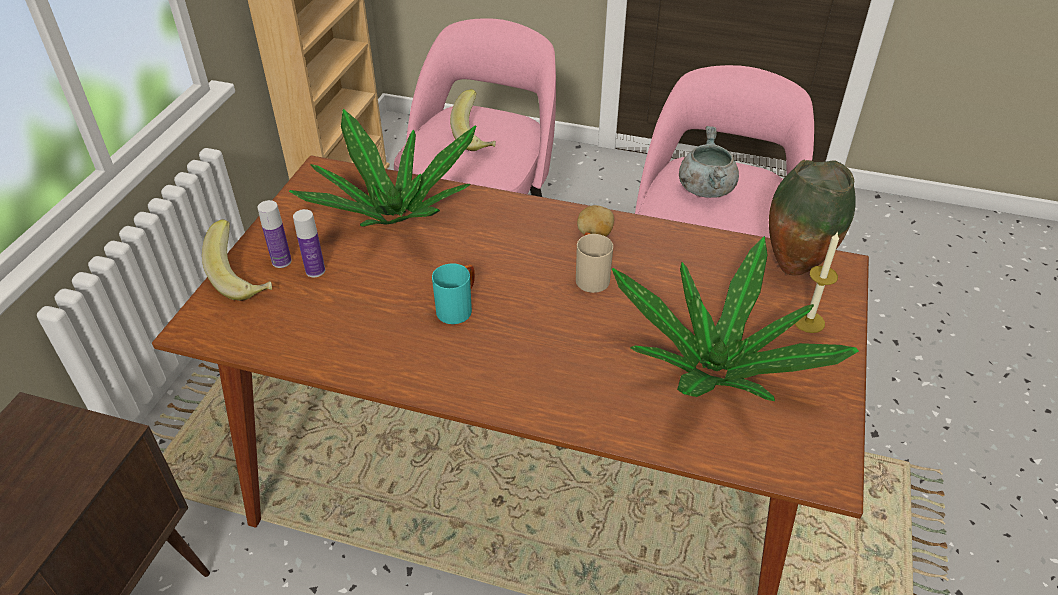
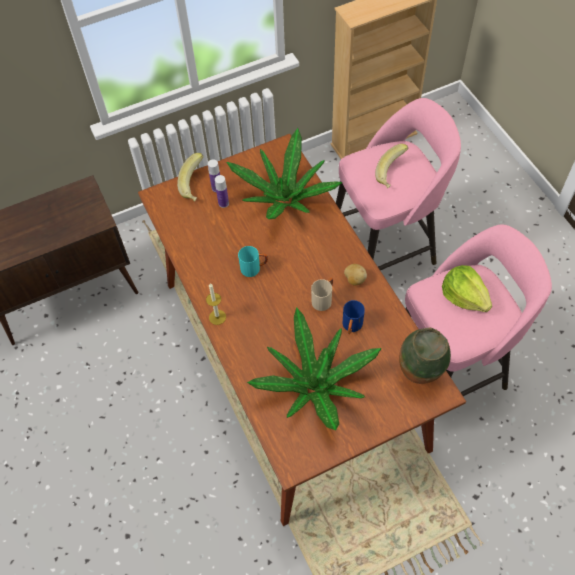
camera: 50 degrees right, 15 degrees up
(661, 279) = (351, 327): none -> blue mug
(705, 188) = (464, 296): grey cooking pot -> lettuce
(809, 321) = (384, 404): candle -> candle (217, 317)

